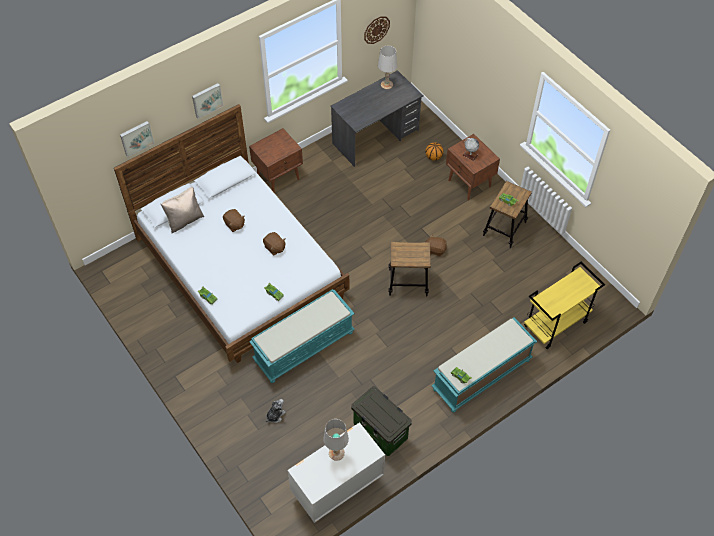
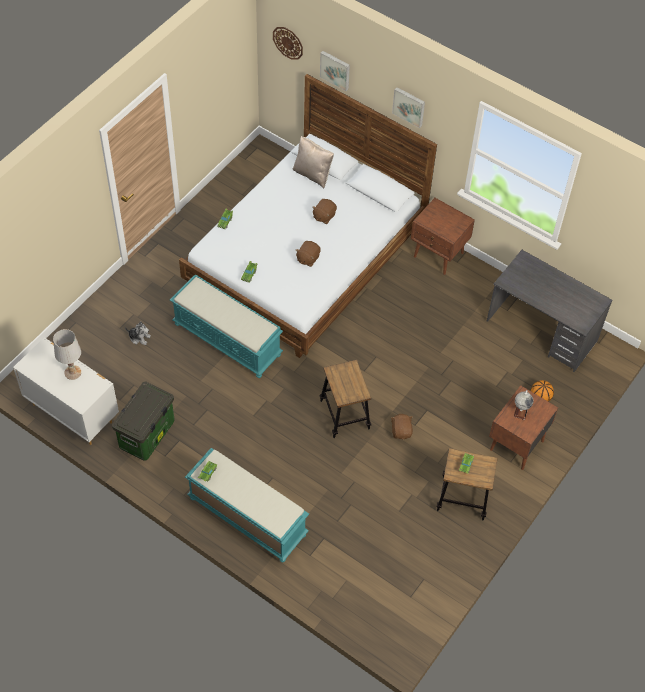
camera: 70 degrees right, 0 degrees up
(376, 29) = (613, 234): wall clock -> wall clock (288, 42)
(387, 84) = (583, 295): white table lamp -> none
(555, 325) = (342, 582): yellow cart -> none

